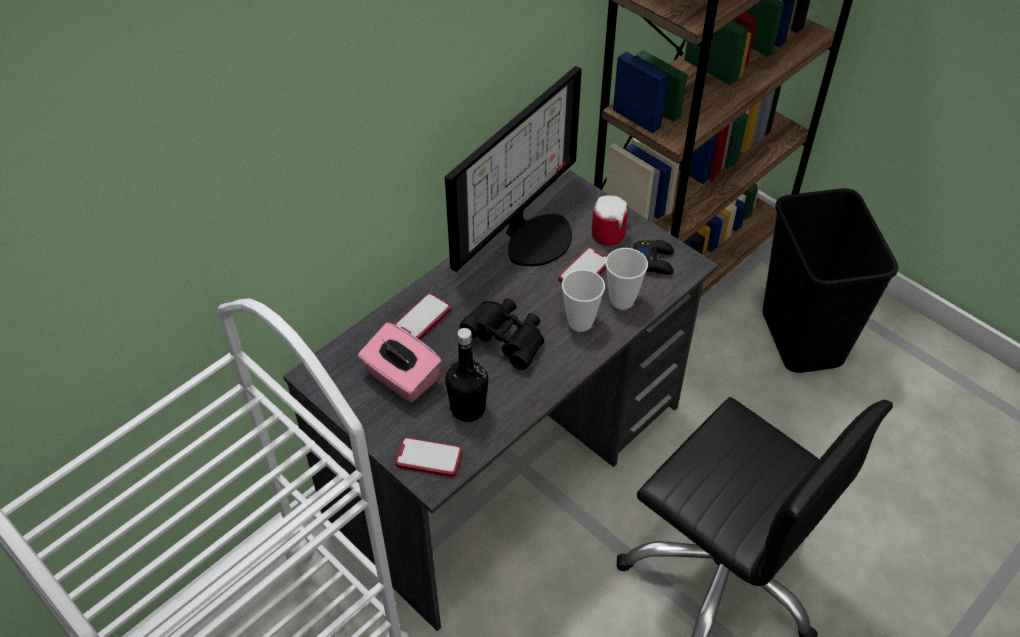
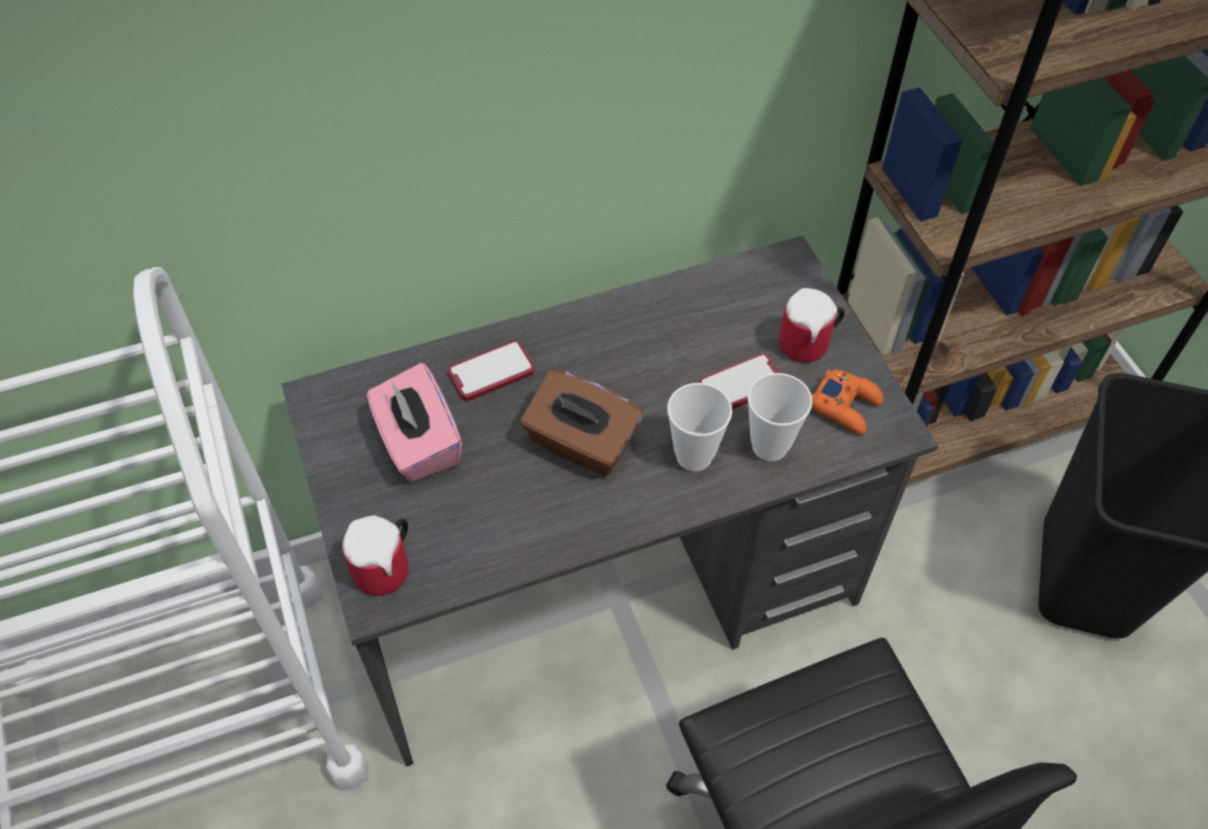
camera: 25 degrees right, 5 degrees up
(429, 458) = (388, 567): phone -> mug
(468, 409) = (477, 519): black bottle -> none
(507, 340) = (581, 444): black binoculars -> brown tissue box
(533, 236) = (699, 310): monitor -> none
(653, 261) = (846, 406): black game controller -> orange game controller

